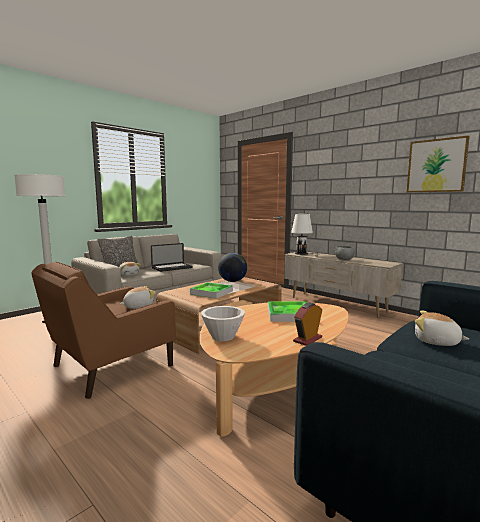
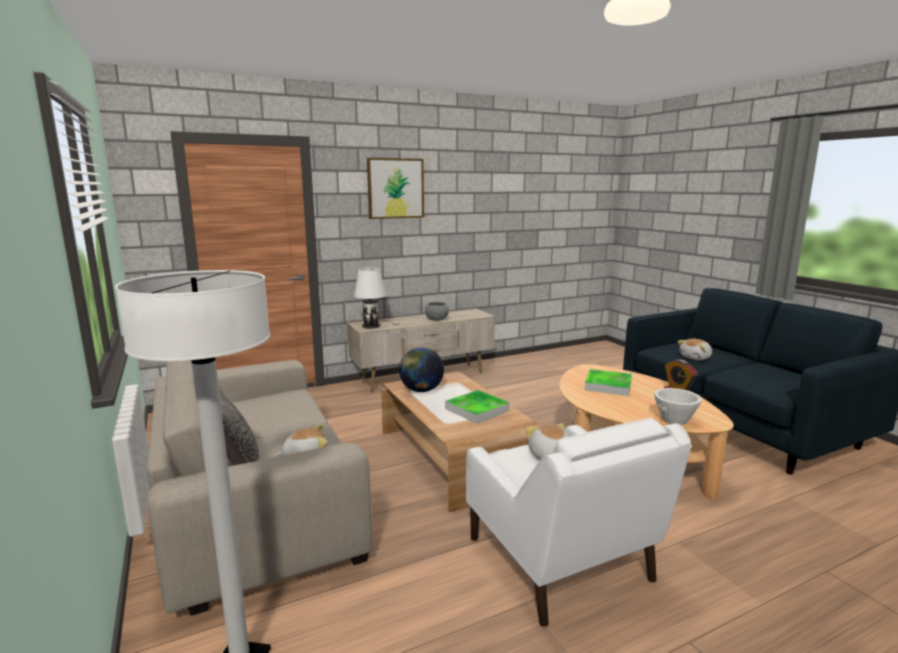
camera: 70 degrees left, 5 degrees up
(110, 367) = (560, 562): brown armchair -> white armchair
(172, 268) = (289, 416): laptop -> none
(436, 165) = (496, 204): picture -> picture (395, 188)

